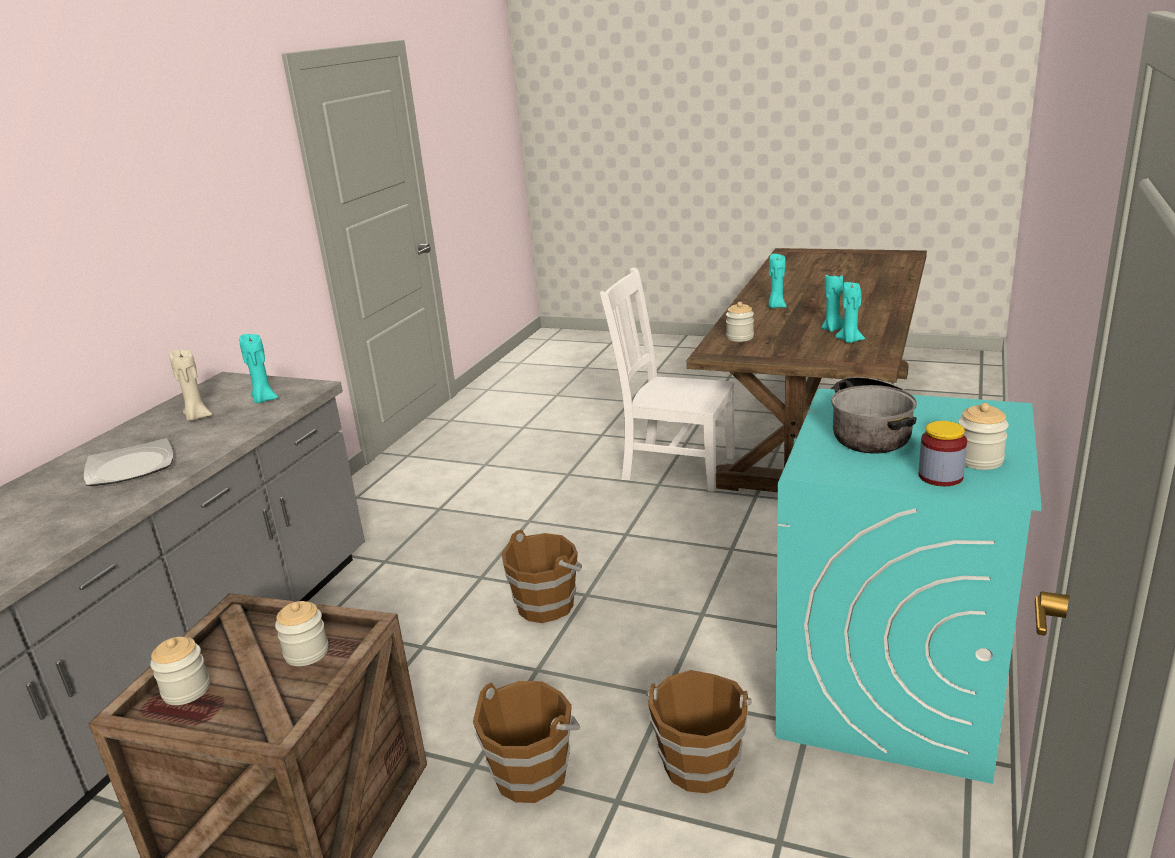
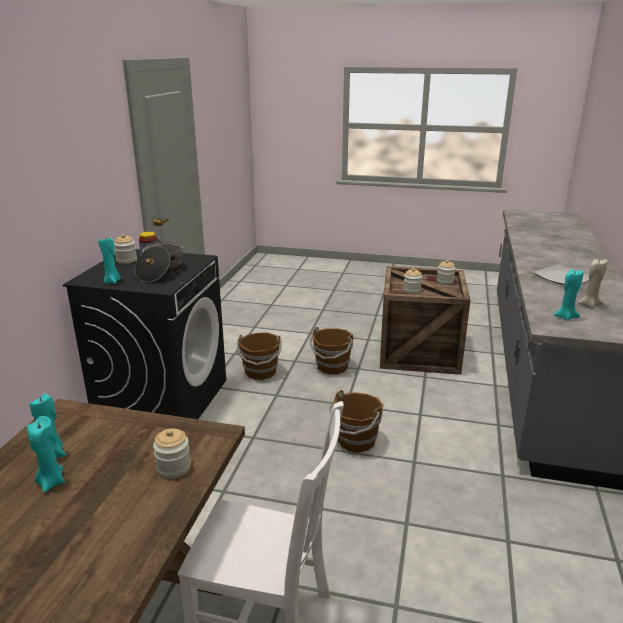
camera: 170 degrees right, 0 degrees up
(776, 306) = (81, 566): turquoise candle -> turquoise candle (112, 281)
(891, 690) = (162, 400): turquoise washing machine -> black washing machine

